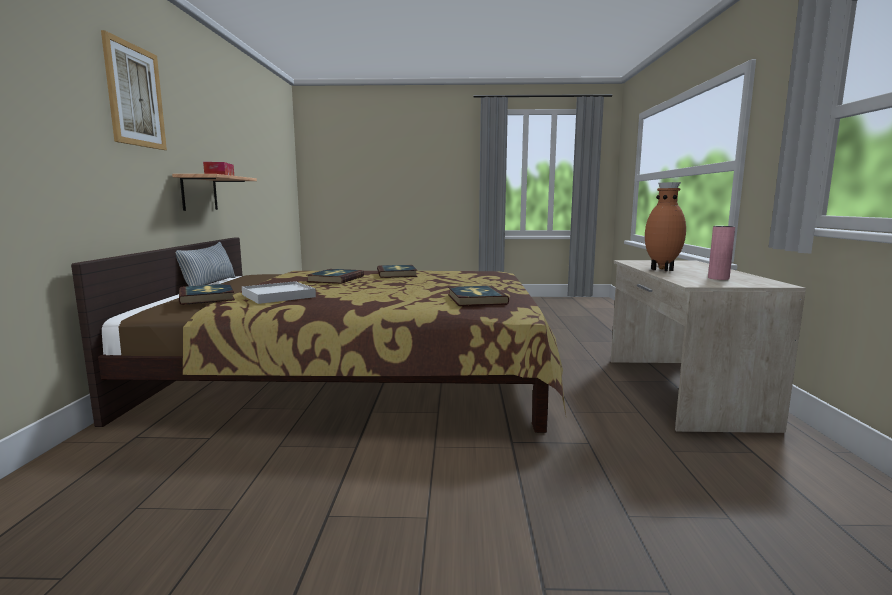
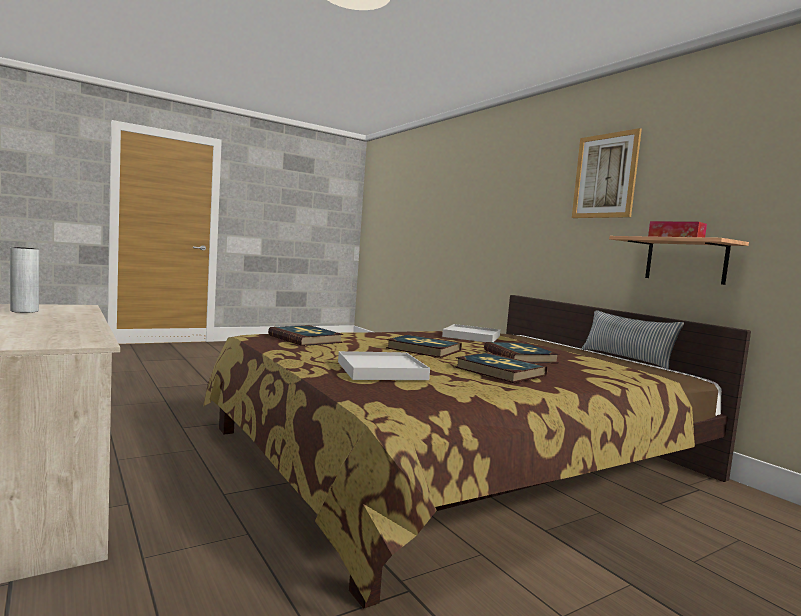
camera: 145 degrees right, 5 degrees down
(207, 297) = (511, 335): book -> book (423, 349)
(470, 277) = (381, 370): none -> white tray
(662, 269) = (70, 322): brown vase -> none
(718, 278) = (24, 311): pink vase -> grey vase

